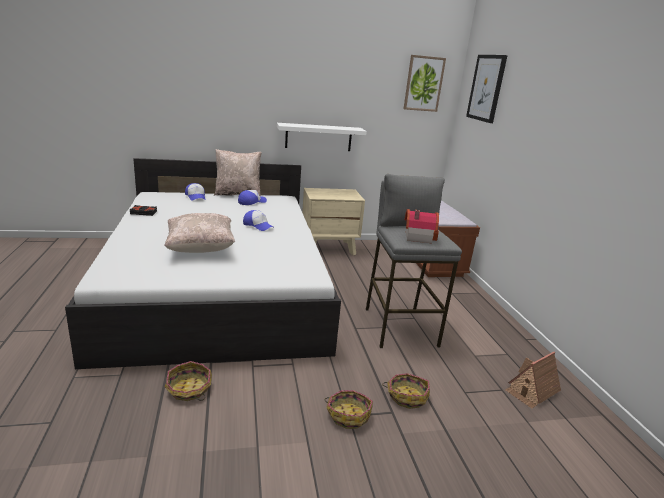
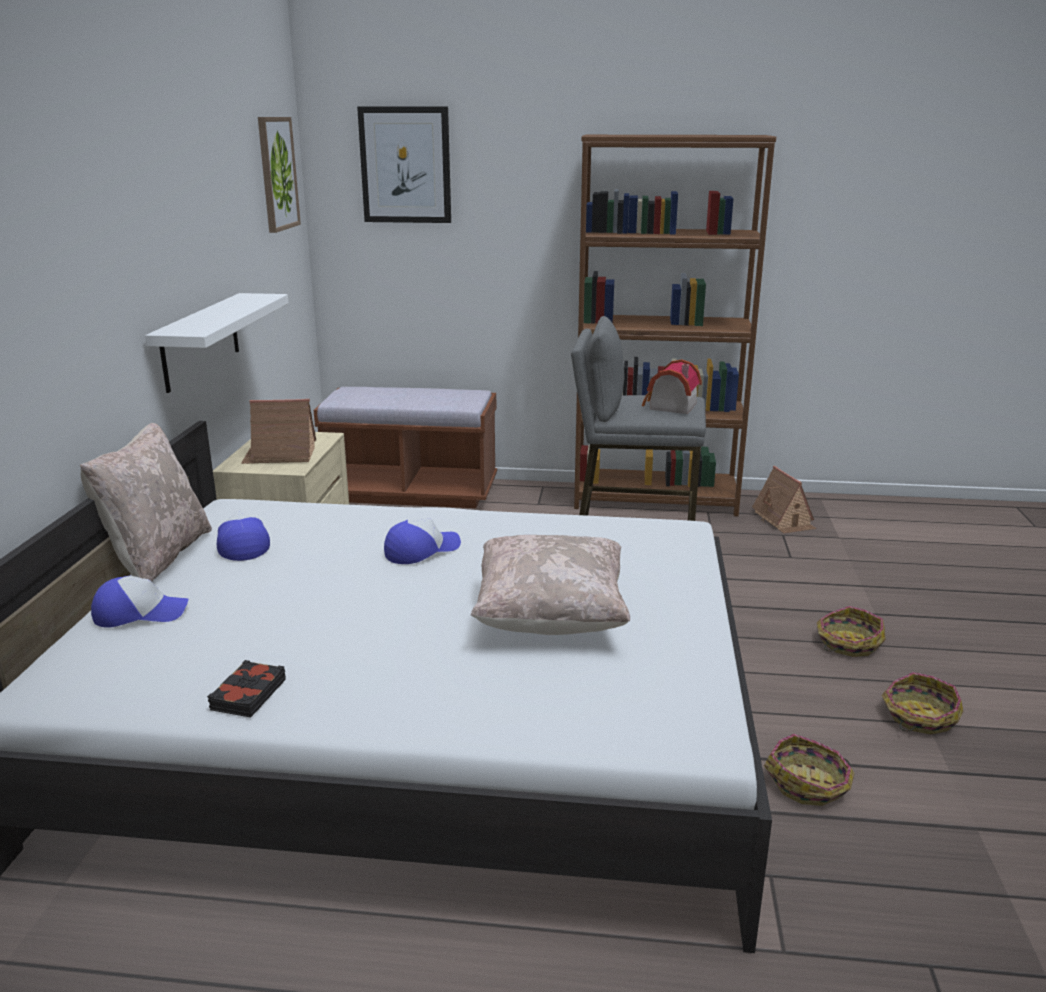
camera: 70 degrees left, 0 degrees up
(328, 194) = (280, 455): none -> toy house
(406, 396) = (802, 595): basket -> basket (918, 717)
(503, 332) = (655, 499): none -> brown bookcase

